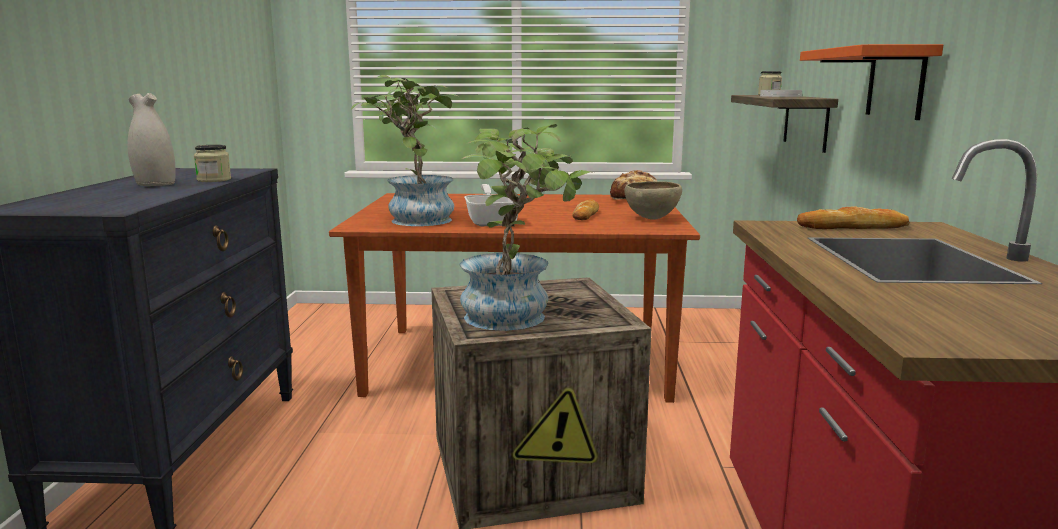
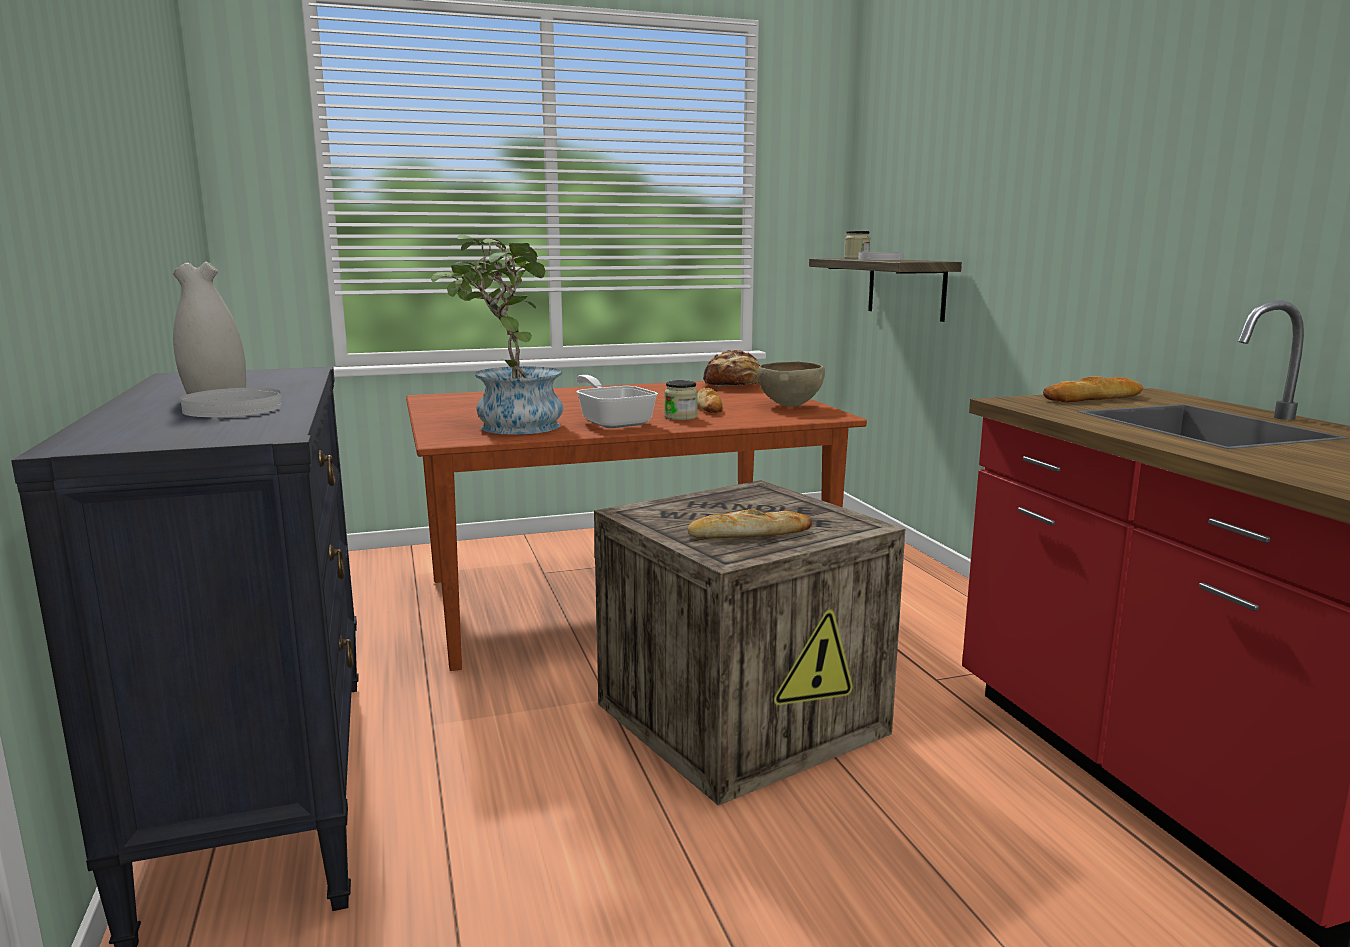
camera: 20 degrees left, 0 degrees up
(143, 192) = (234, 408): none -> white plate
(214, 180) = (290, 386): jar -> jar (681, 417)
(518, 317) = (749, 533): potted plant -> bread
(895, 83) = (1056, 244): orange shelf -> none

